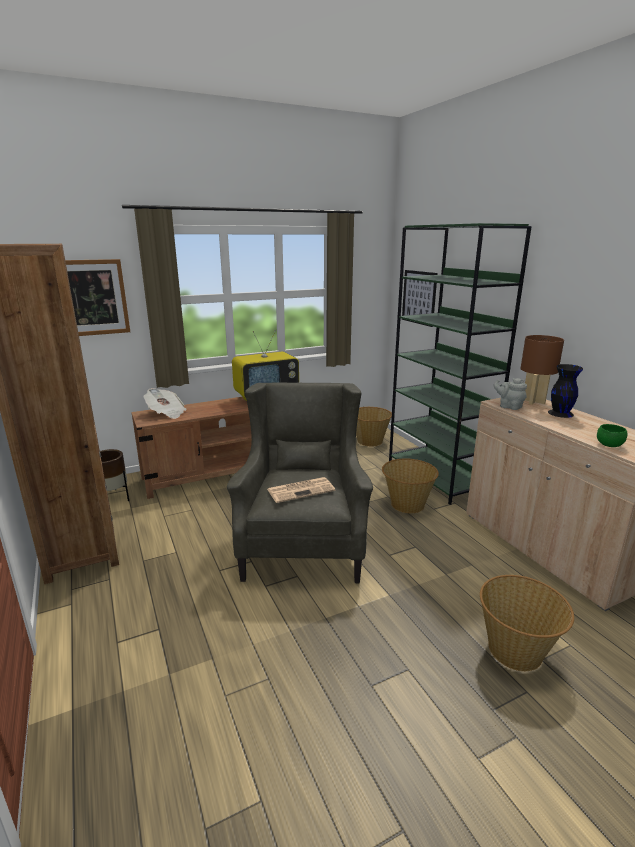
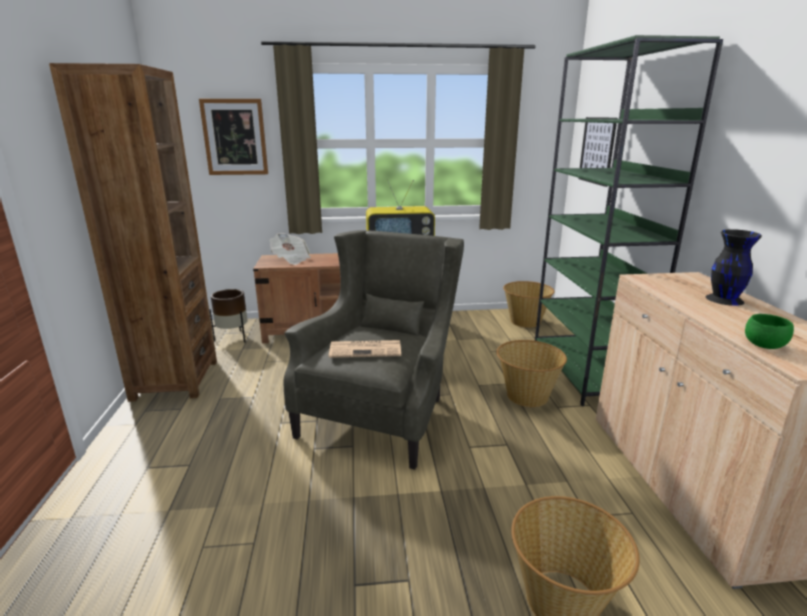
camera: 20 degrees right, 0 degrees up
(509, 406) = (653, 284): grey teapot -> none
(533, 401) = (696, 282): brown table lamp -> none

